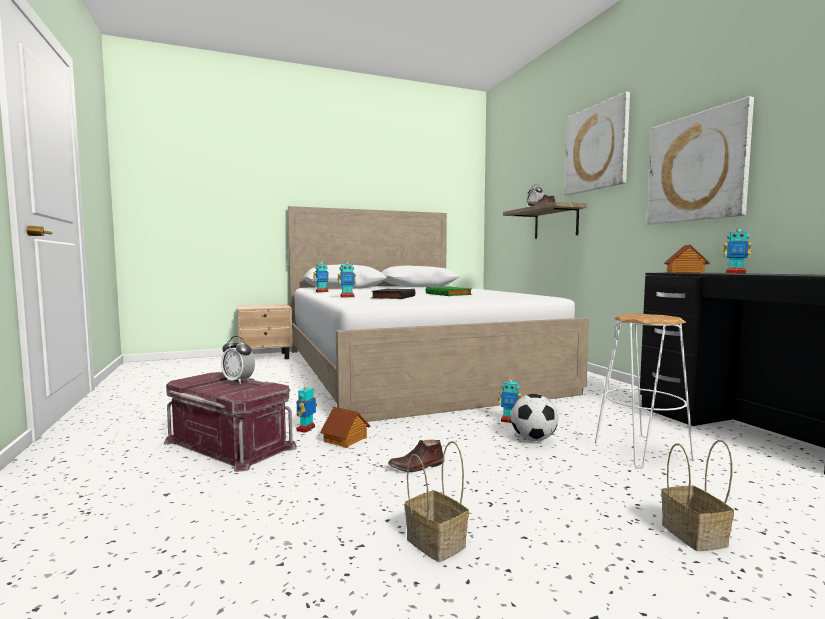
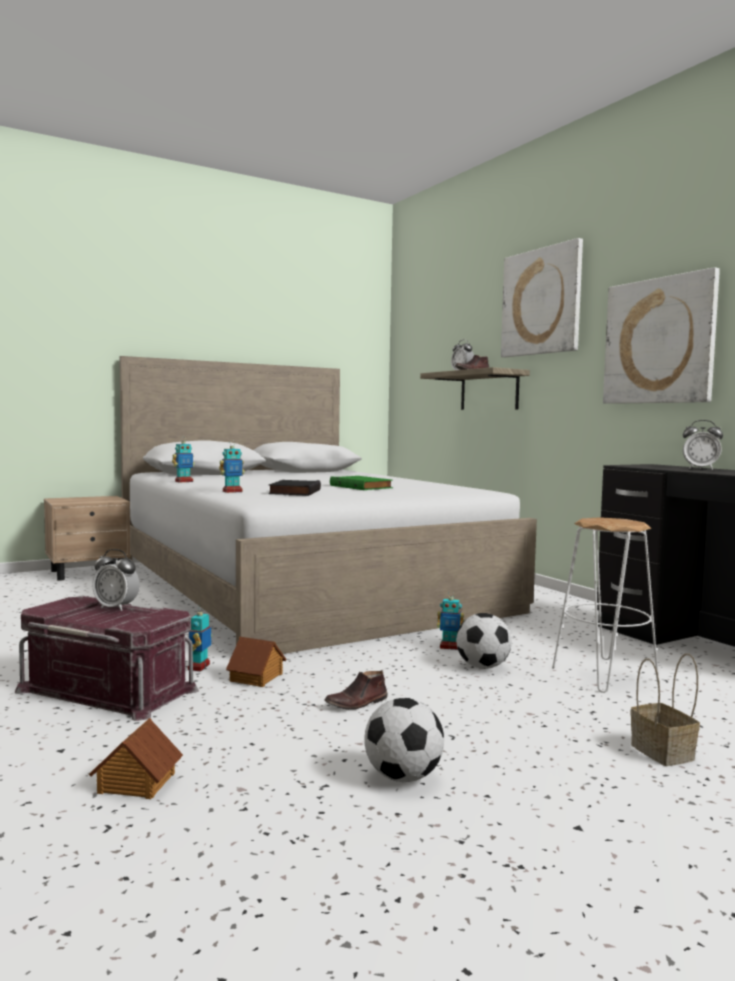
camera: 10 degrees left, 0 degrees up
(433, 542) = (403, 777): basket -> football
(685, 272) = (647, 466): toy house -> toy house (136, 783)
(735, 273) = (700, 469): toy robot -> alarm clock

